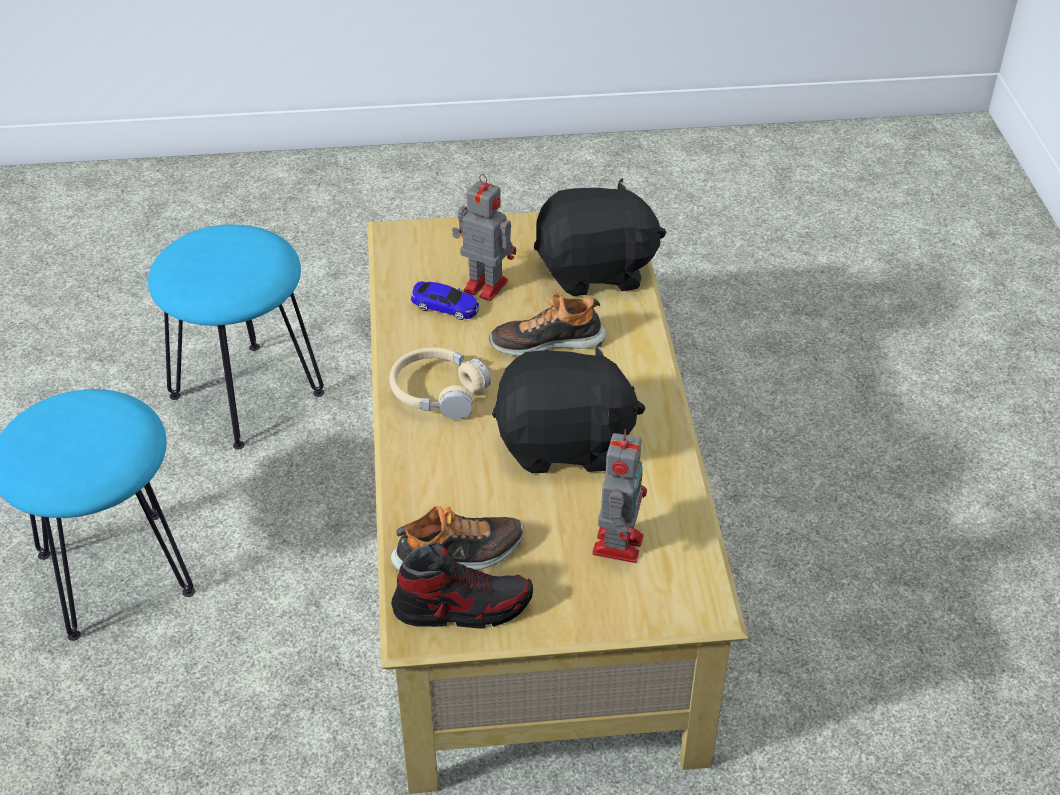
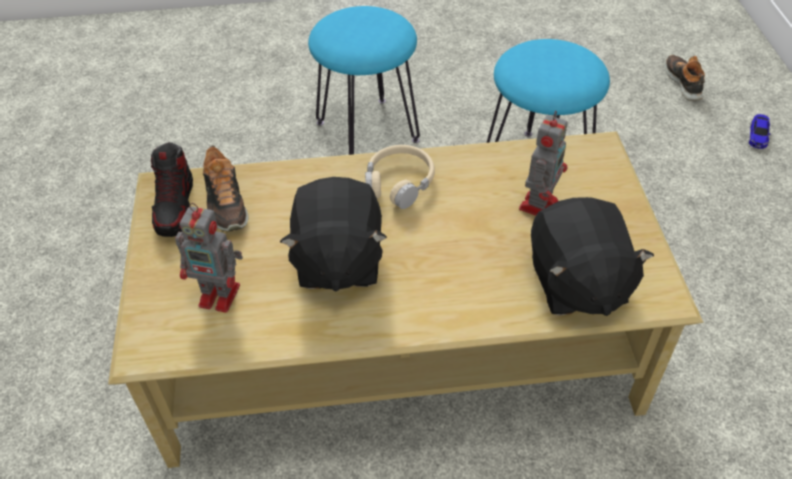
camera: 90 degrees right, 5 degrees up
(445, 307) = (505, 182): toy car -> toy car (757, 136)
(547, 341) = (467, 248): shoe -> shoe (683, 82)

